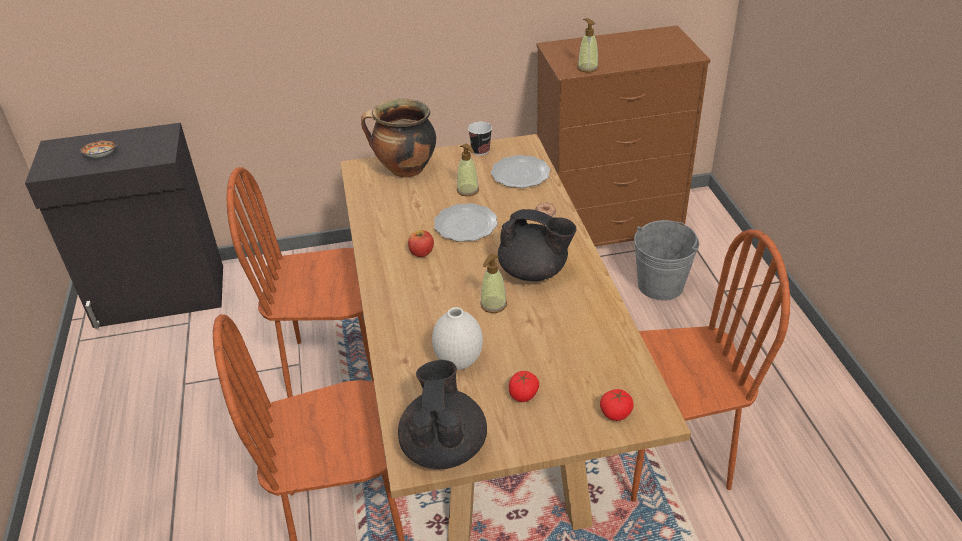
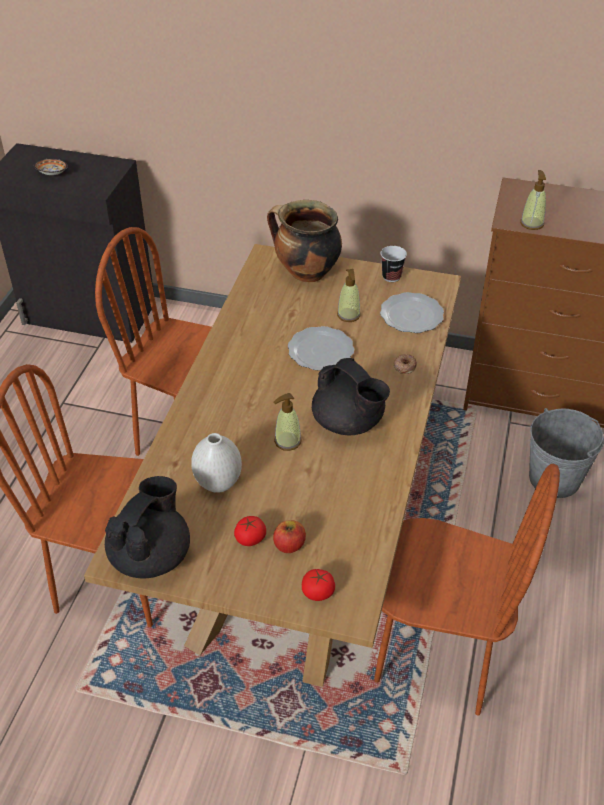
camera: 25 degrees right, 5 degrees up
(421, 252) = (261, 364): apple -> apple (289, 545)

